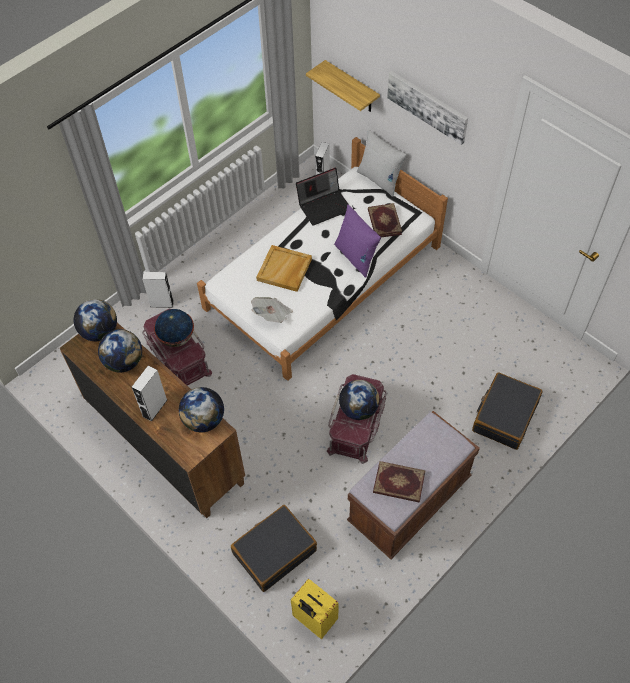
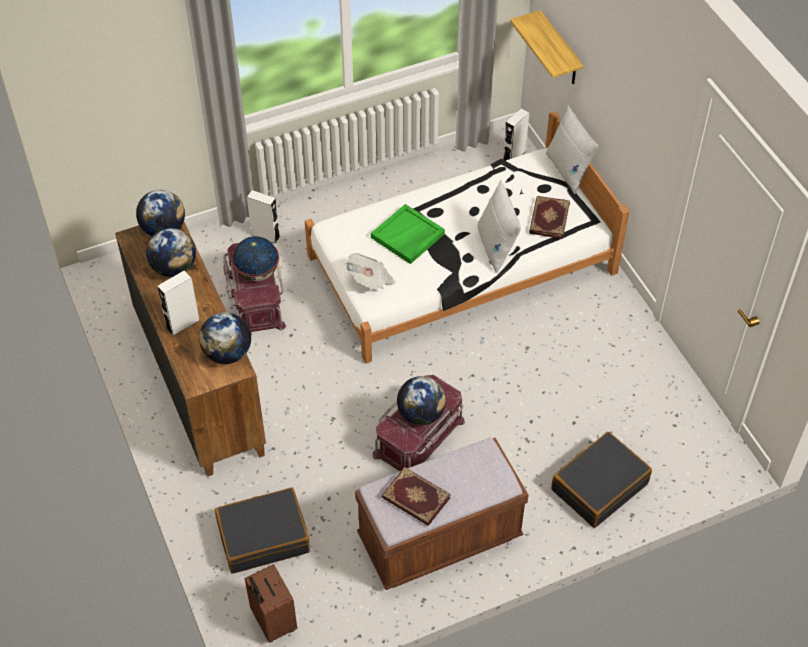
camera: 20 degrees right, 5 degrees down
(284, 270) = (407, 236): beige tray -> green tray
(314, 619) = (272, 622): yellow suitcase -> brown suitcase
(324, 205) = (488, 180): laptop -> none
(356, 257) = (496, 247): purple pillow -> grey pillow
(427, 106) = (623, 91): picture -> none

